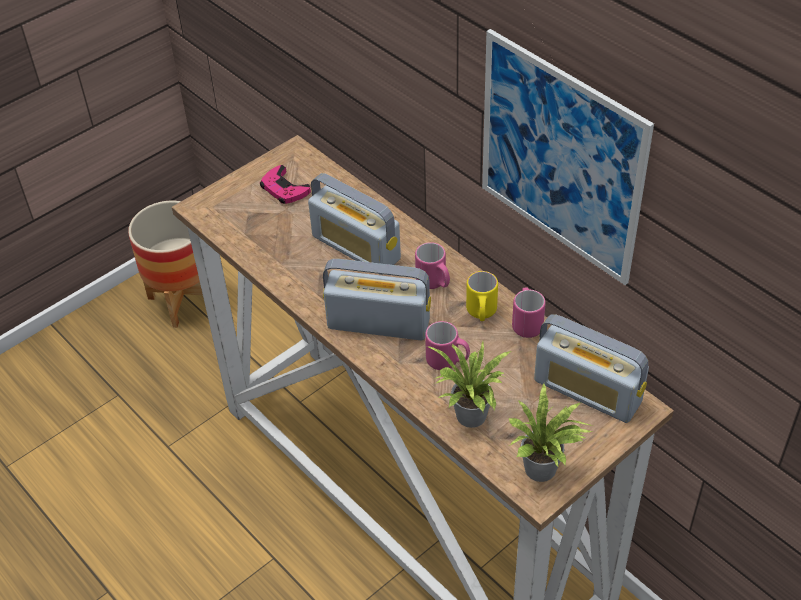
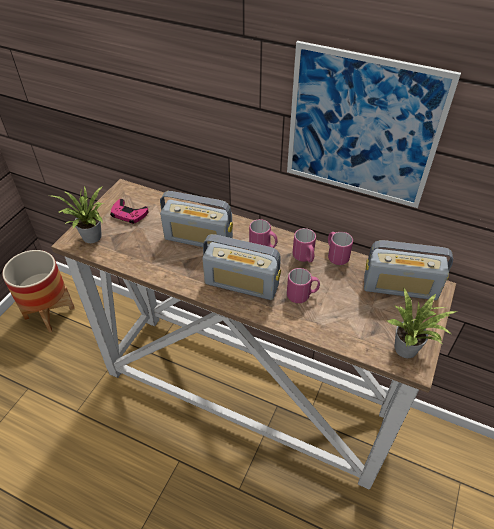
camera: 25 degrees left, 0 degrees up
(378, 323) = (241, 284): radio -> radio turned 150 degrees counterclockwise
(470, 419) = (340, 329): potted plant -> potted plant (91, 238)
(481, 313) = (304, 258): yellow mug -> pink mug

